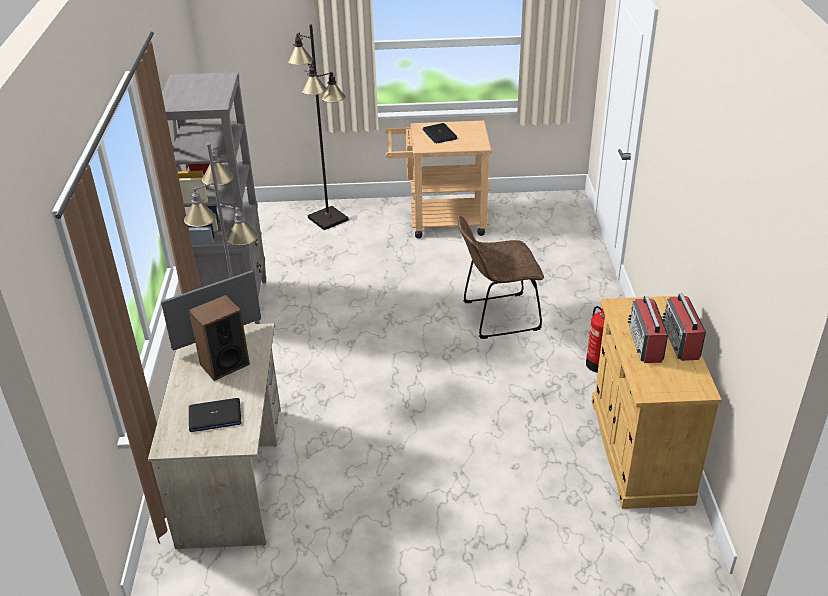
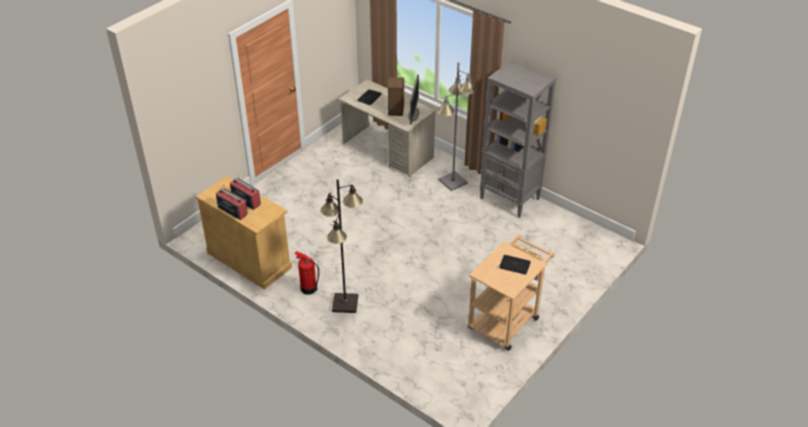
camera: 130 degrees right, 5 degrees up
(328, 218) = (564, 273): black floor lamp -> black floor lamp (345, 304)
(496, 316) = (387, 279): brown chair -> none

